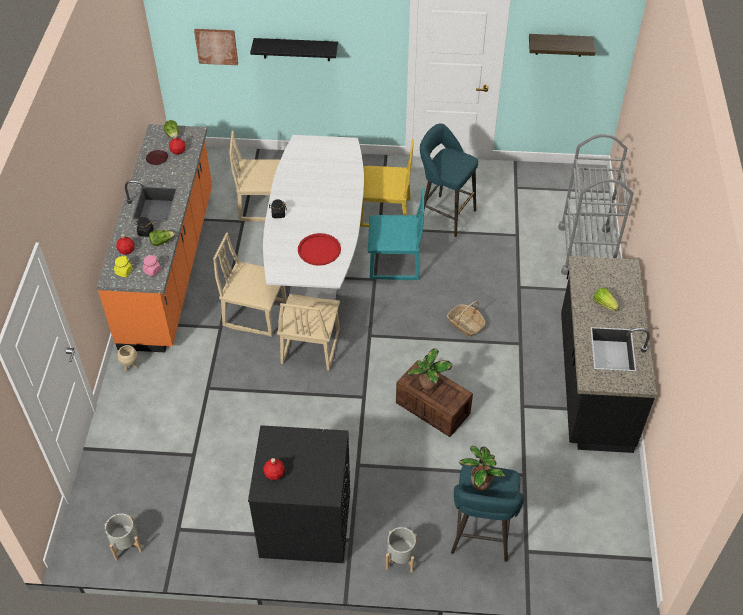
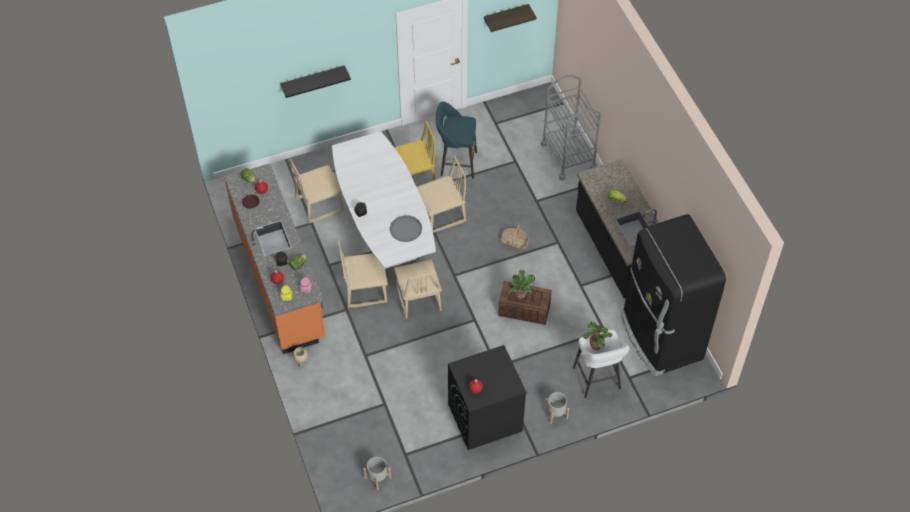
camera: 25 degrees left, 5 degrees up
(216, 46) = (251, 97): picture -> none
(319, 250) = (406, 229): red tray -> grey tray
(395, 263) = (442, 215): turquoise chair -> beige chair
(480, 537) = (597, 380): turquoise stool -> white stool
(597, 513) = (660, 337): none -> black fridge

